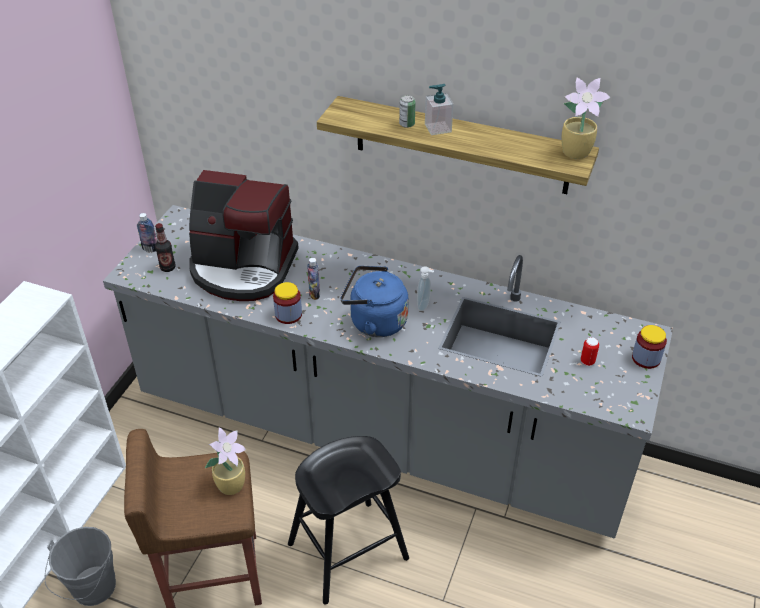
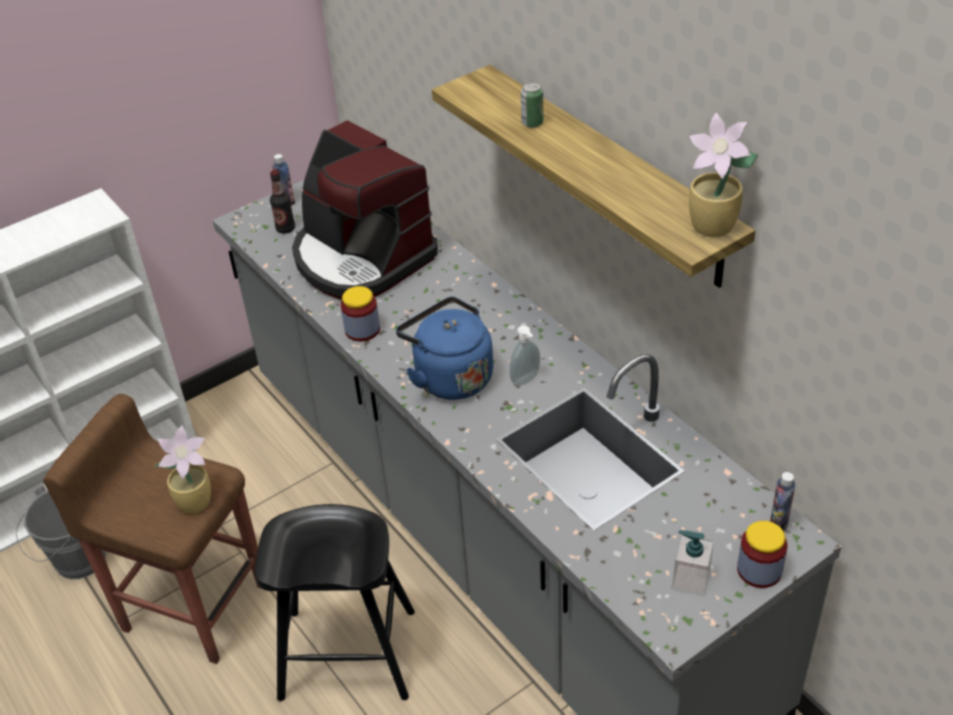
camera: 35 degrees right, 0 degrees up
(314, 294) = (412, 317): bottle -> bottle (778, 524)
(437, 128) = (565, 139): soap dispenser -> soap dispenser (690, 580)
(587, 361) = (672, 538): can -> none

